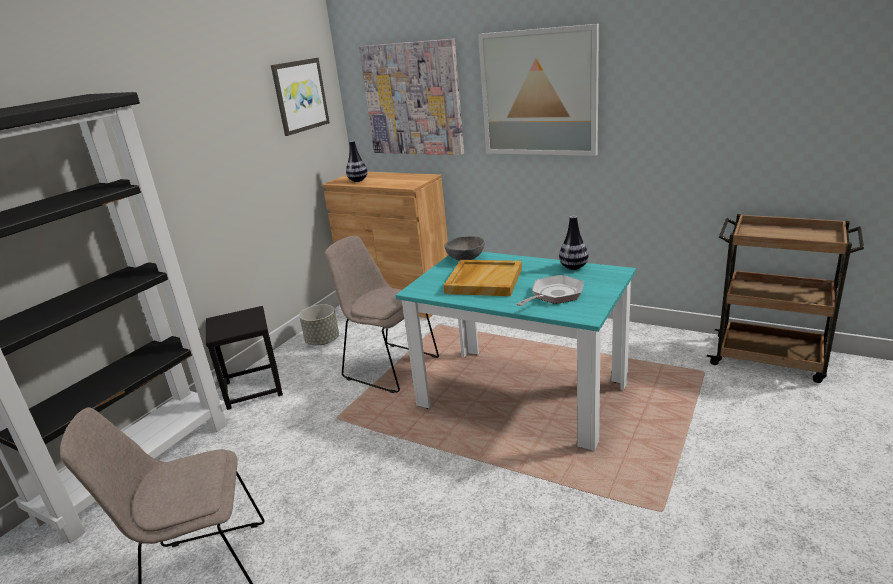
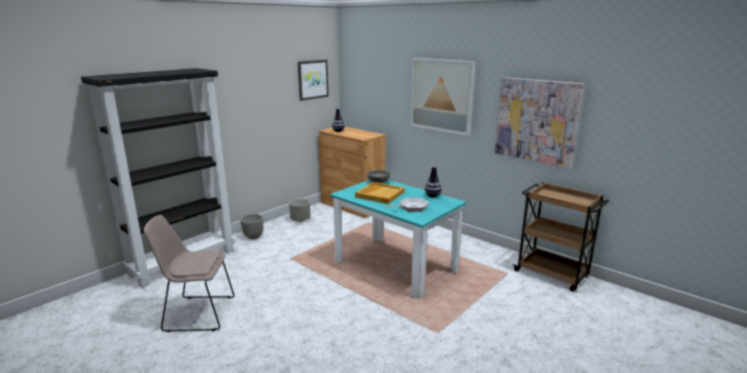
camera: 10 degrees right, 5 degrees down
(252, 388) = (253, 236): black stool -> planter
(388, 366) = (330, 239): beige chair -> none
(413, 99) = (375, 89): picture -> picture (537, 120)

